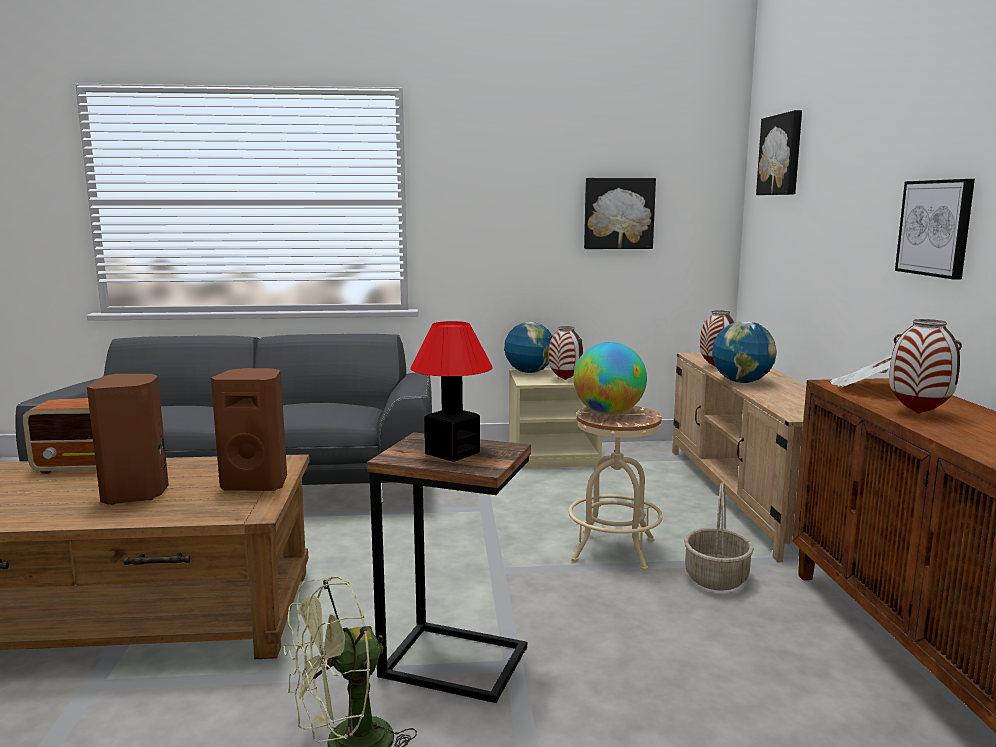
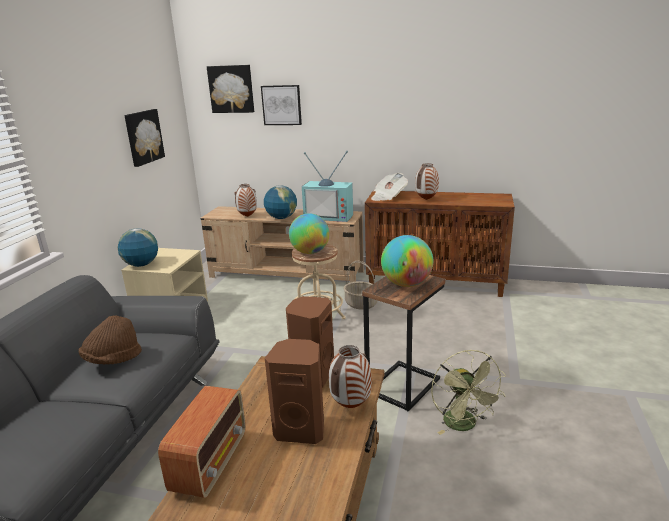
camera: 70 degrees left, 10 degrees up
(296, 404) = (113, 359): none -> brown hat
(451, 453) = (406, 284): table lamp -> globe
(565, 379) = (177, 257): vase -> vase (351, 405)
(803, 403) = (330, 216): none -> television
(935, 228) = (377, 125): picture -> picture (281, 105)

